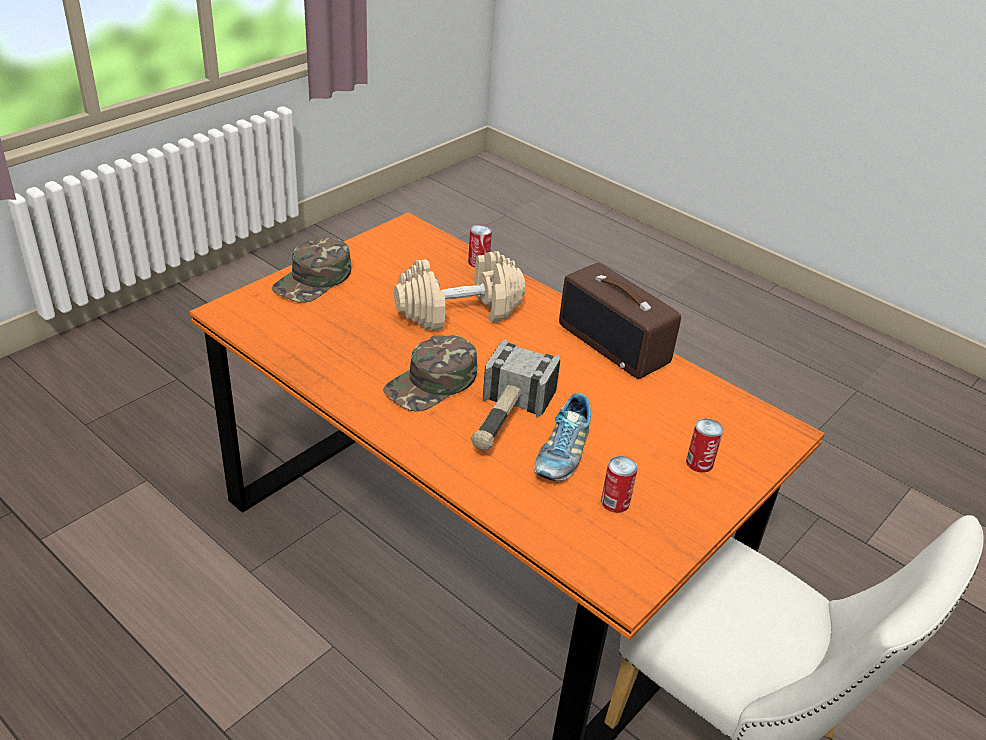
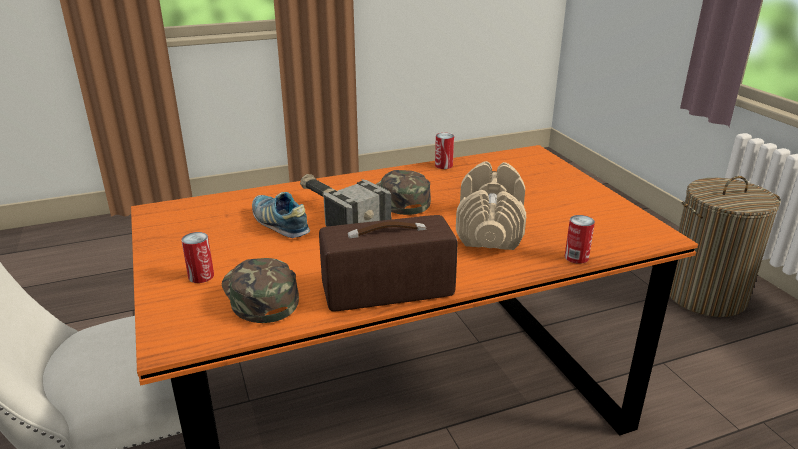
camera: 120 degrees right, 10 degrees down
(165, 349) = (704, 295): none -> laundry basket
(314, 280) = (566, 182): green cap -> green cap (258, 295)
(615, 502) = (215, 228): can -> can (443, 165)

